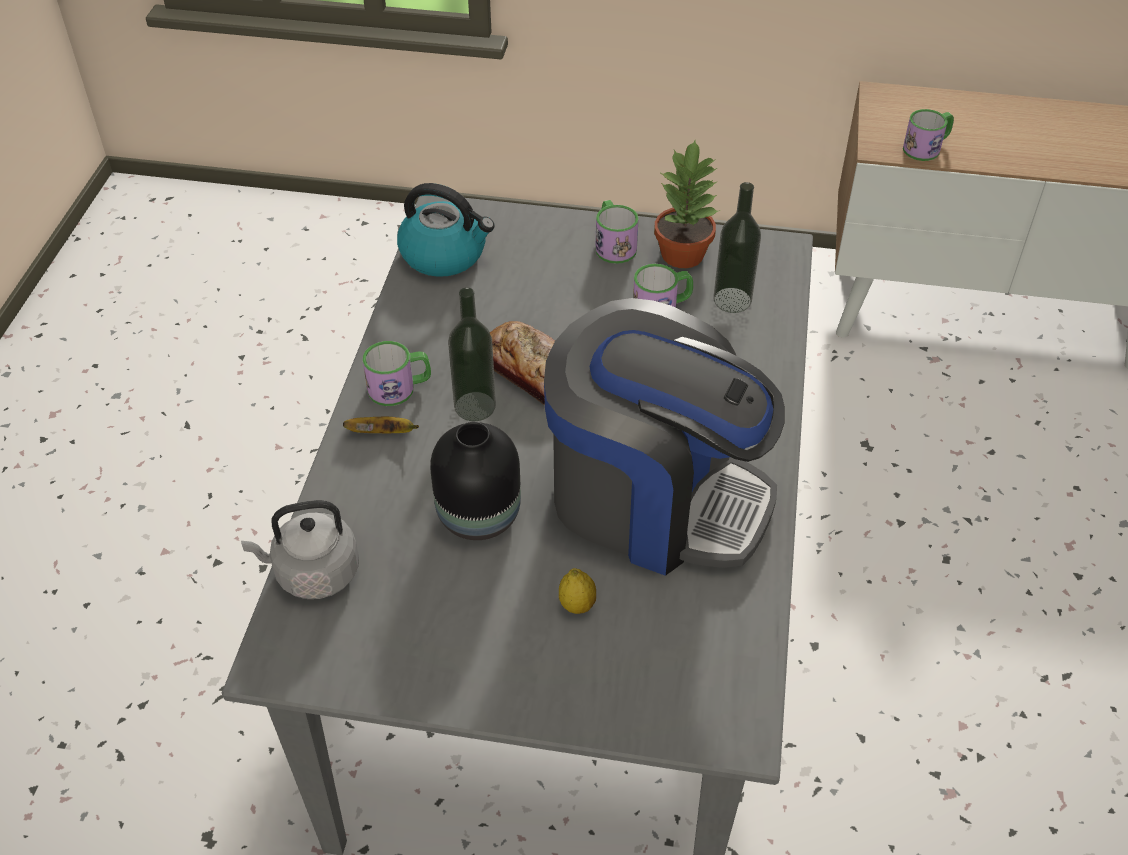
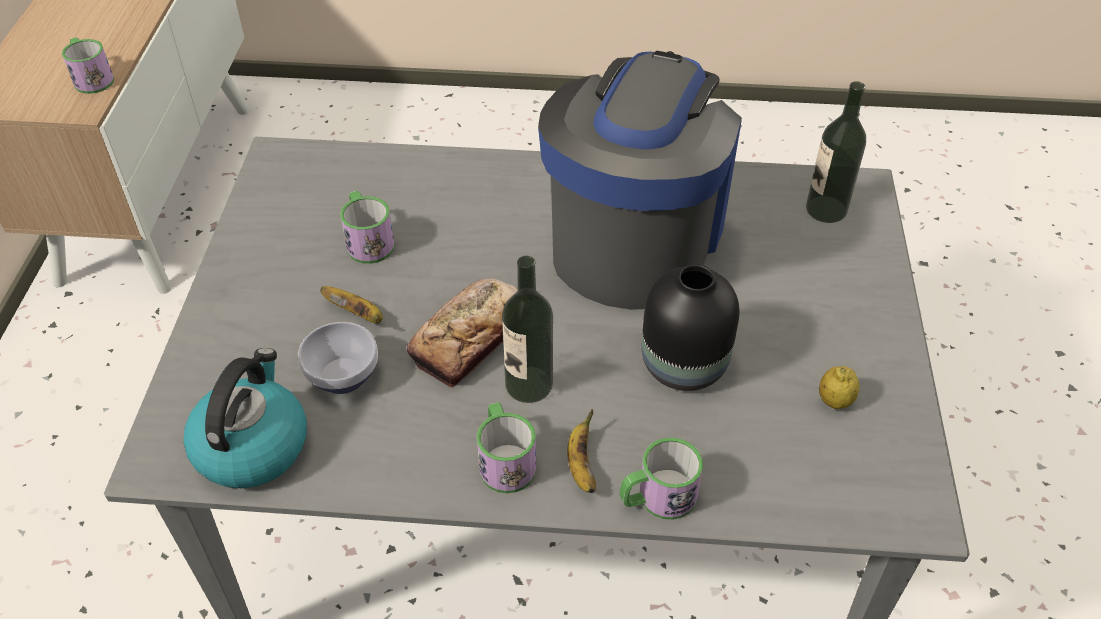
camera: 95 degrees left, 0 degrees up
(312, 573) = (797, 499): grey kettle -> none
(502, 298) = (345, 377): none -> bowl
(570, 304) = (357, 314): none -> banana
(577, 605) = (772, 284): lemon -> lemon (834, 401)
(613, 244) = (253, 283): mug -> mug (657, 498)
(684, 254) = (278, 226): potted plant -> none
(732, 300) = (357, 190): bottle -> bottle (826, 209)

